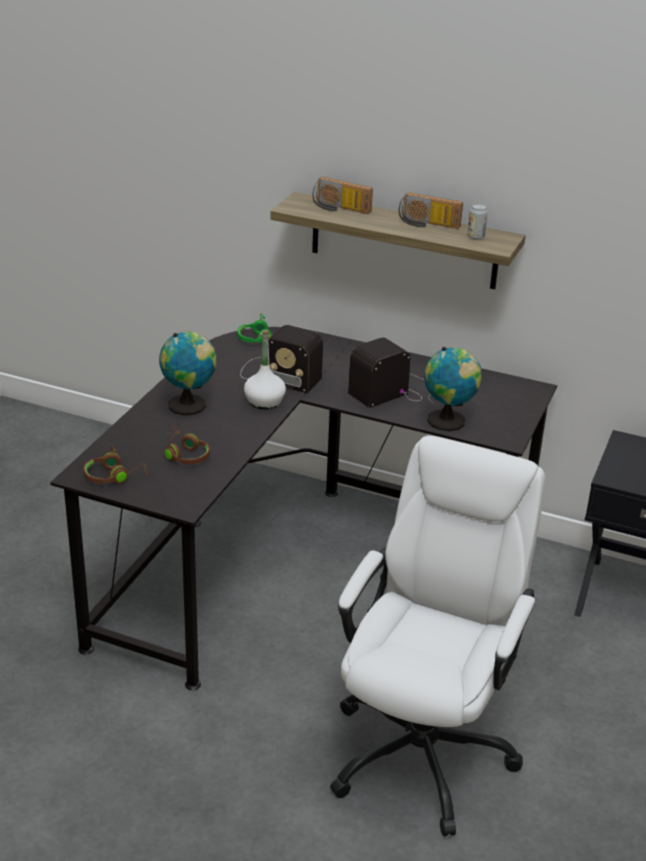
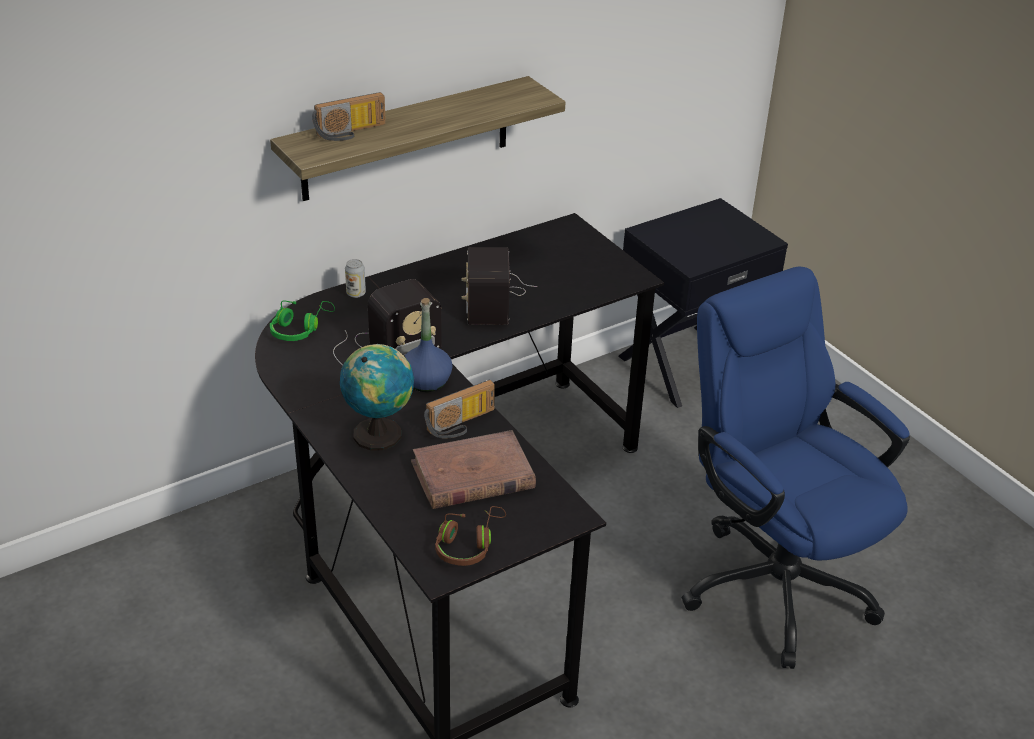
camera: 55 degrees left, 5 degrees up
(184, 453) = (472, 475): brown headphones -> brown book
(264, 401) = (426, 381): white bottle -> blue bottle
(423, 750) = (770, 584): white office chair -> blue office chair
(427, 224) = (448, 107): radio -> radio (462, 424)
(449, 421) = (576, 293): globe -> none
(476, 237) = (506, 97): can -> can (356, 293)

